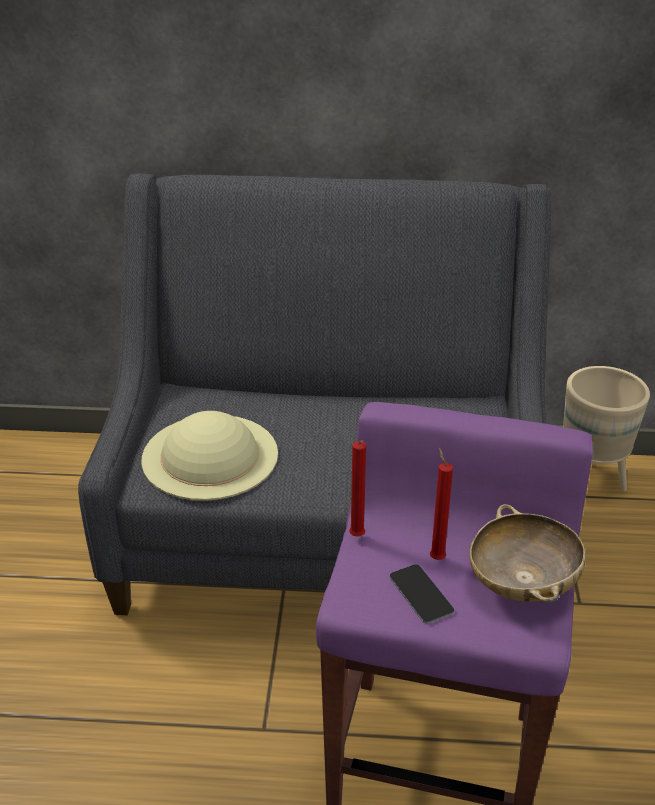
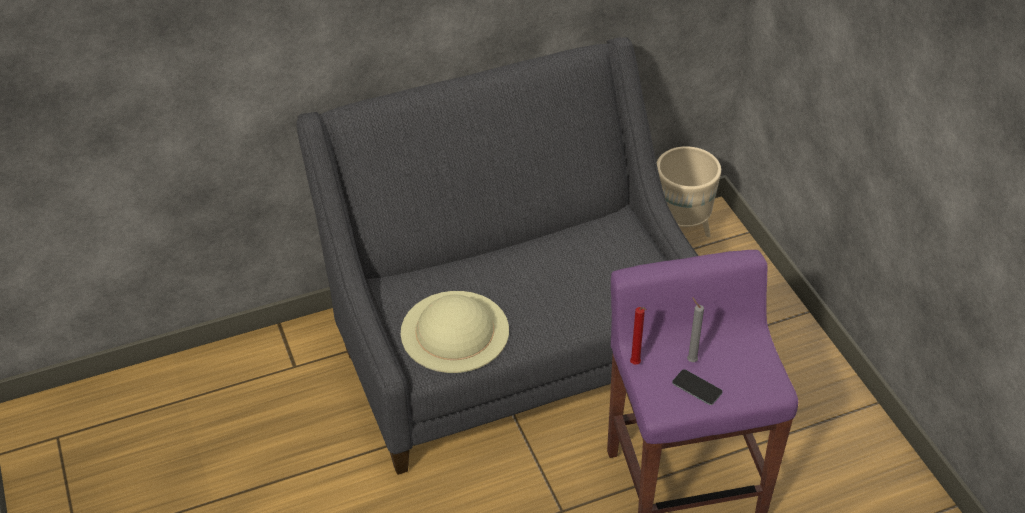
camera: 25 degrees left, 10 degrees up
(436, 557) = (690, 360): red candle -> grey candle
(522, 583) = (749, 358): beige bowl -> none

